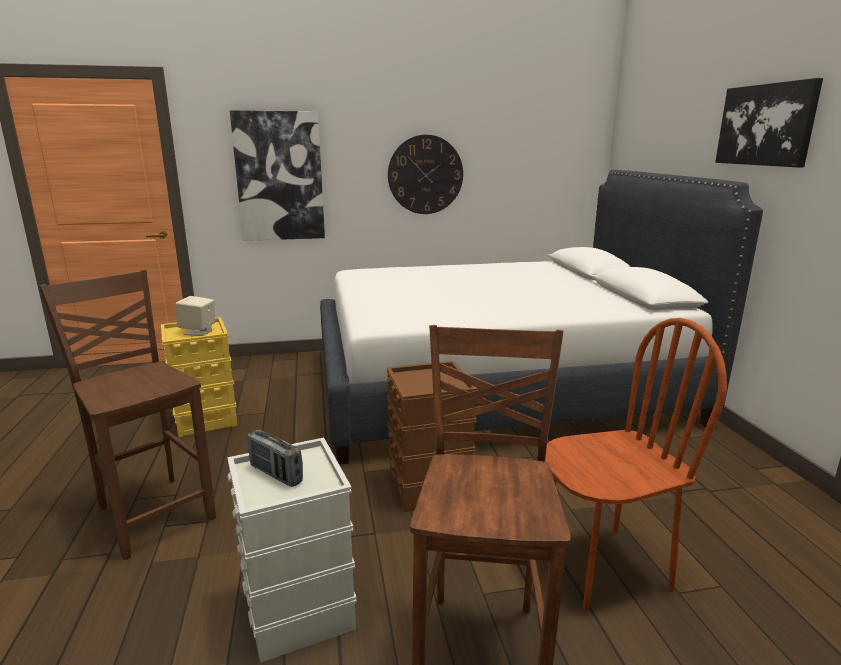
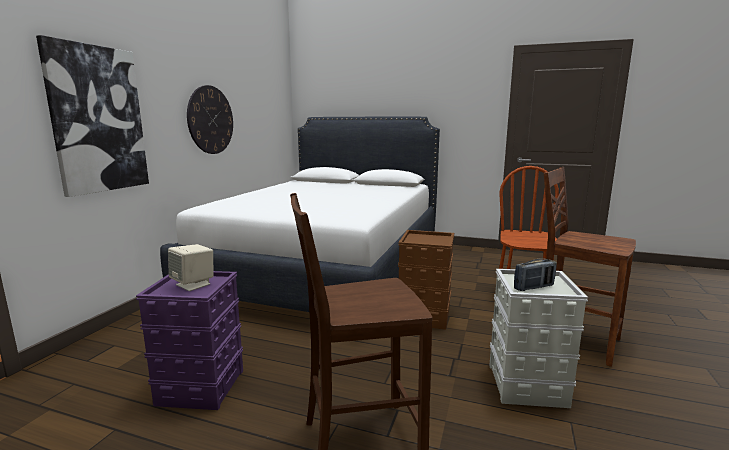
camera: 60 degrees left, 5 degrees down
(206, 419) = (200, 386): yellow storage box -> purple storage box
(766, 125) = (426, 88): picture -> none

